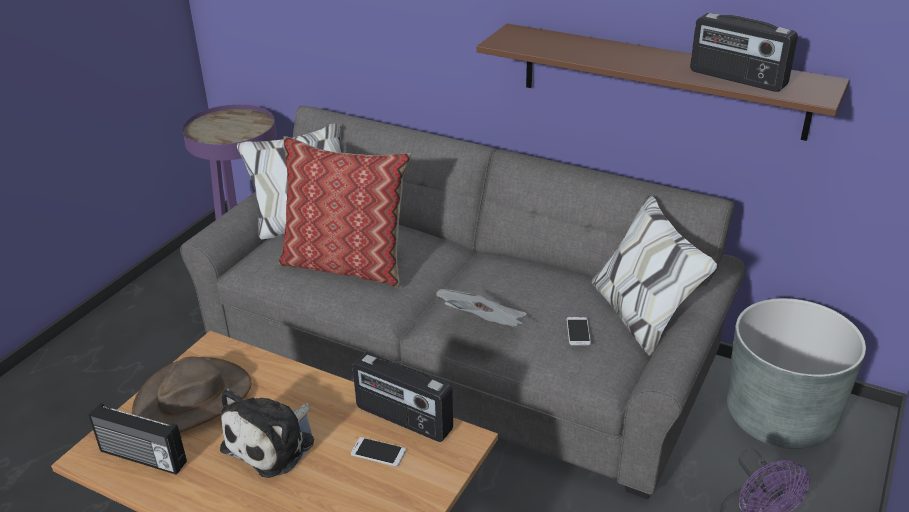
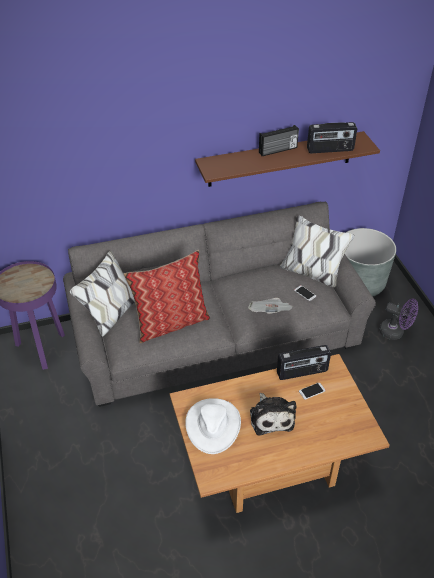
camera: 45 degrees left, 10 degrees up
(142, 458) = (232, 462): radio -> radio (278, 150)
(193, 399) = (213, 425): brown hat -> white hat

